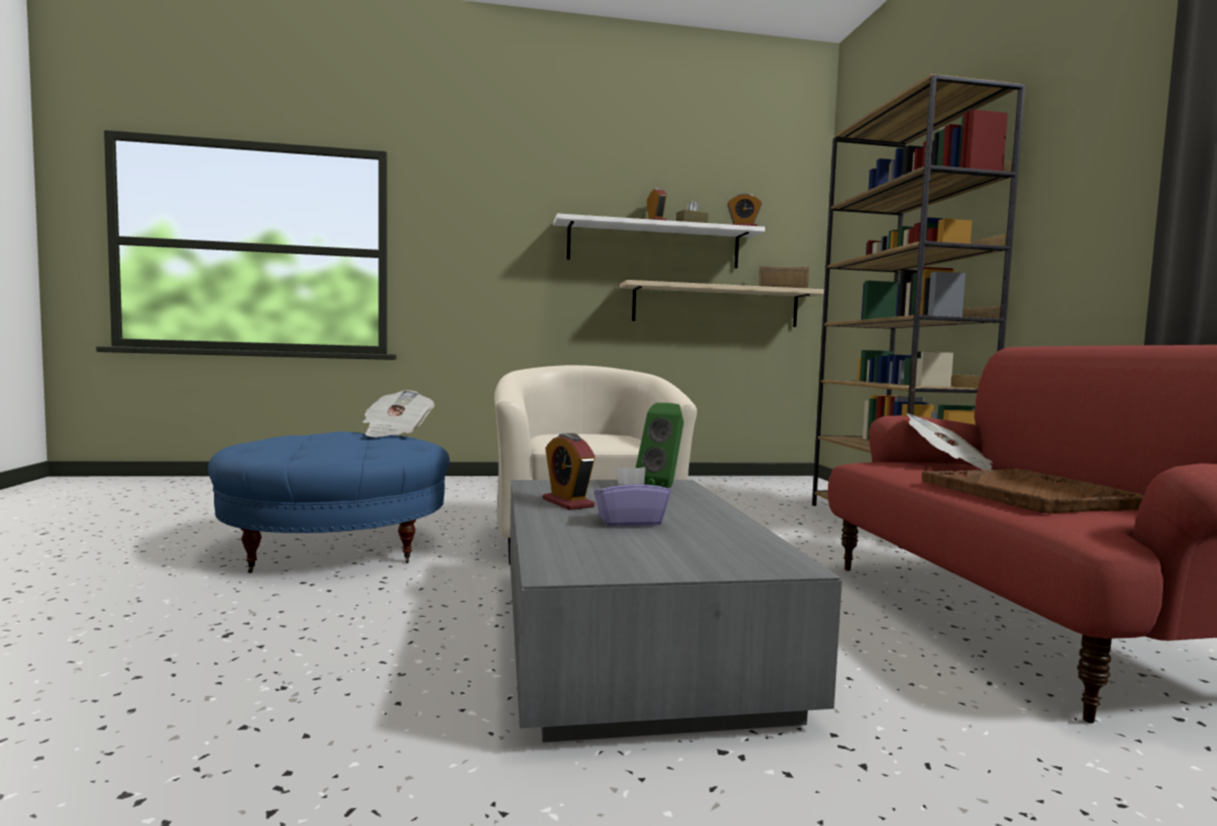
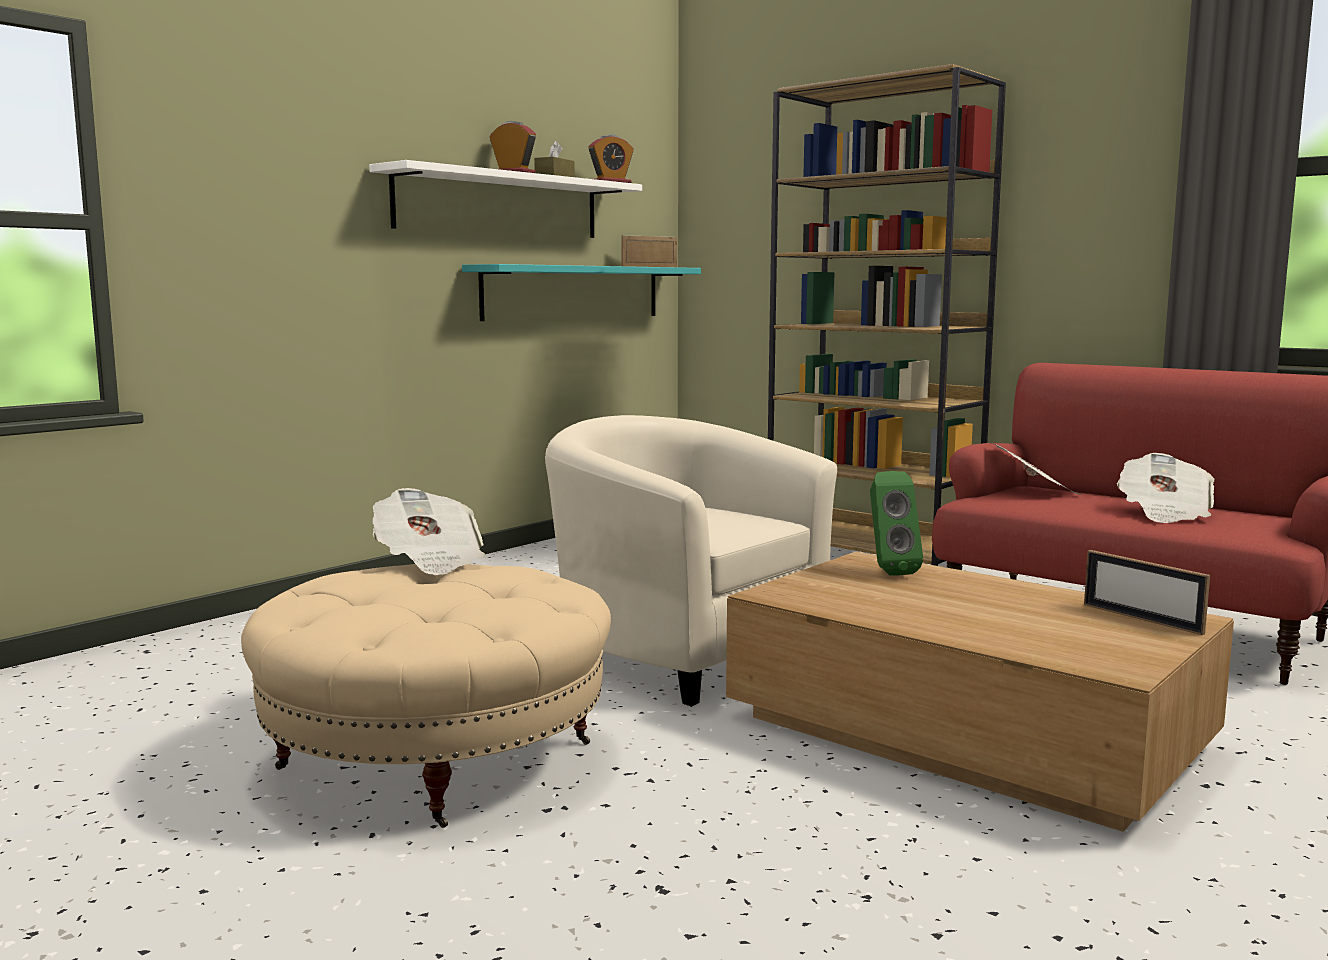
camera: 40 degrees left, 5 degrees up
(336, 546) = (436, 757): blue ottoman -> beige ottoman
(568, 503) = (883, 608): alarm clock -> none
(630, 522) = (993, 613): purple tissue box -> none
(630, 636) = (967, 732): grey coffee table -> brown coffee table
(716, 306) = (573, 292): beige shelf -> turquoise shelf
(738, 554) = (1141, 619): none -> picture frame
(1028, 494) = (1164, 514): brown tray -> newspaper

